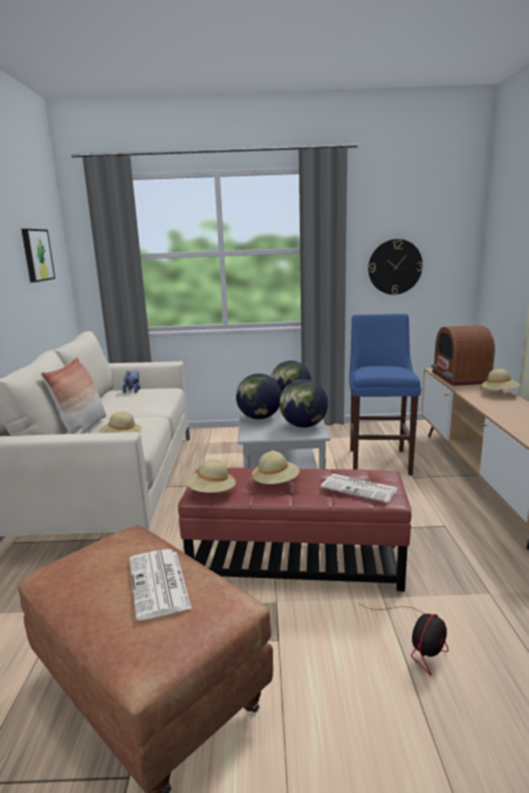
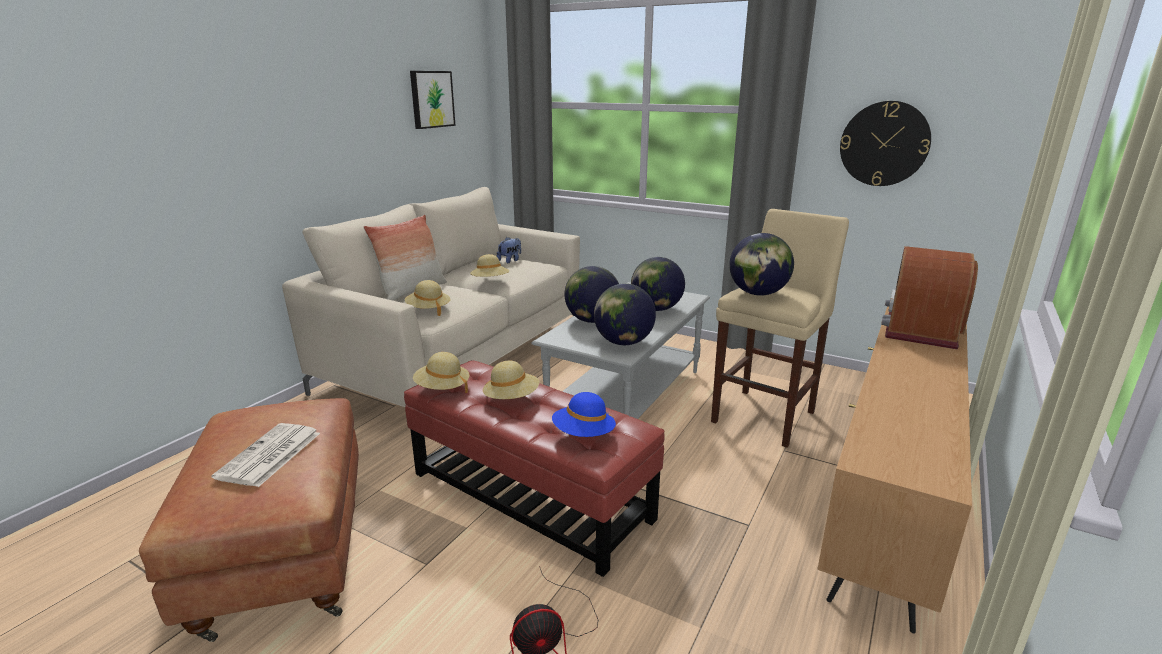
camera: 30 degrees right, 5 degrees up
(360, 488) = (583, 434): newspaper -> blue hat
(375, 372) = (757, 293): none -> globe
(379, 460) = (766, 415): blue stool -> beige stool
(499, 393) = (940, 366): beige hat -> beige hat (490, 281)

